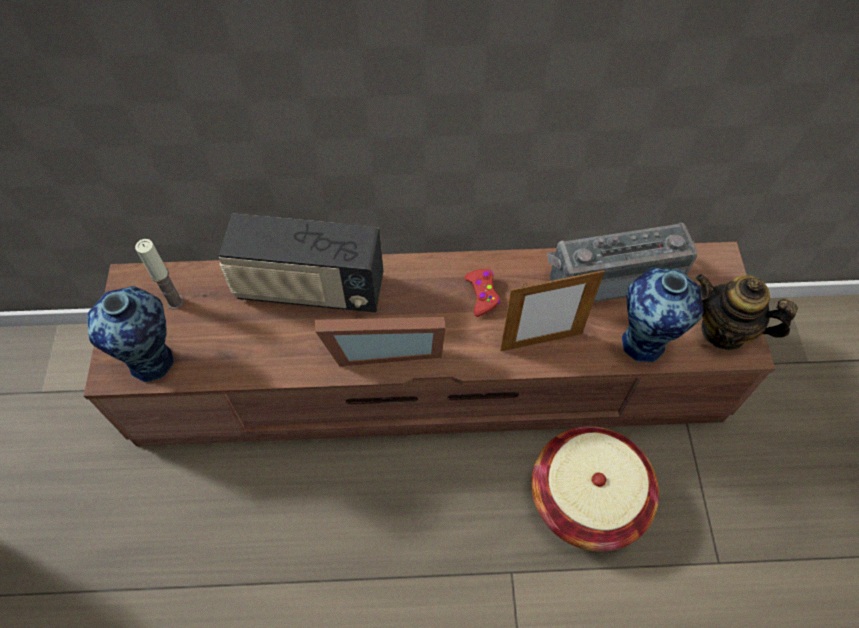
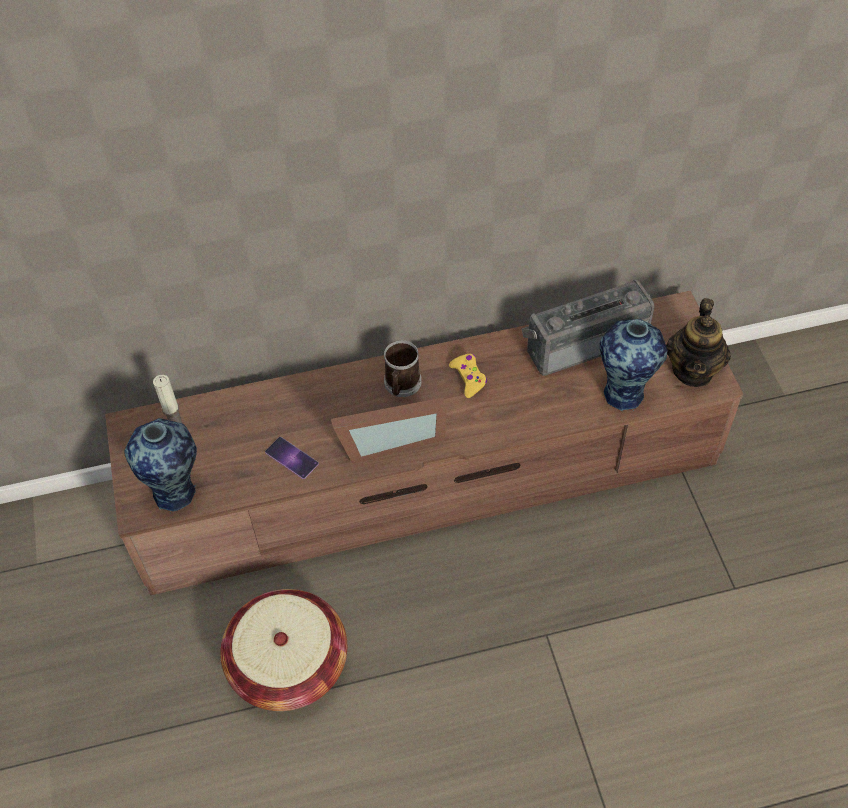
camera: 10 degrees left, 5 degrees down
(279, 347) = (291, 458): none -> phone
(310, 289) = (306, 402): radio -> none
(411, 289) = (401, 385): none -> mug
(482, 294) = (468, 378): red game controller -> yellow game controller
(541, 341) = (532, 409): picture frame -> none
(587, 498) = (603, 556): basket -> basket (288, 664)
(724, 330) = (693, 370): teapot -> teapot turned 90 degrees counterclockwise

